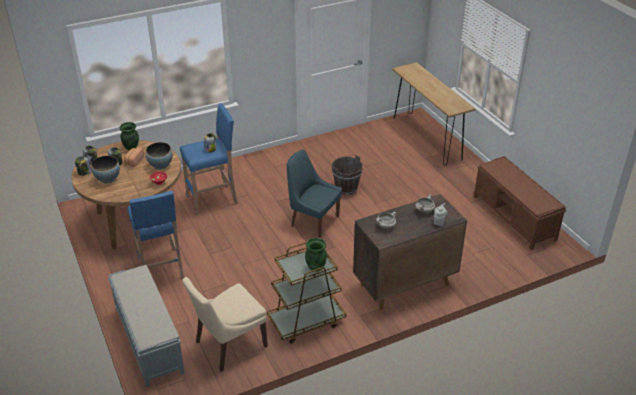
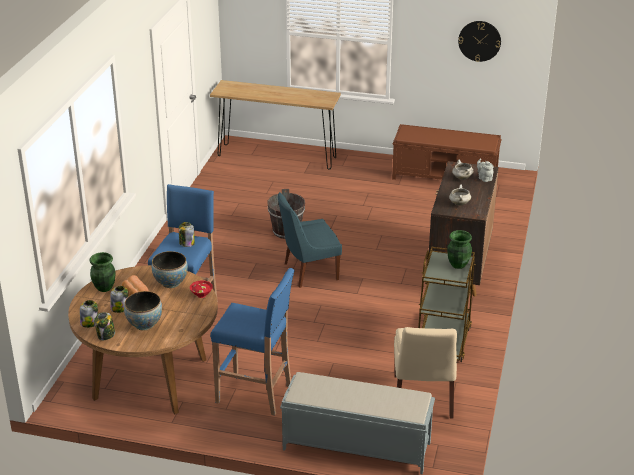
camera: 50 degrees left, 5 degrees down
(577, 112) = (479, 41): none -> wall clock

